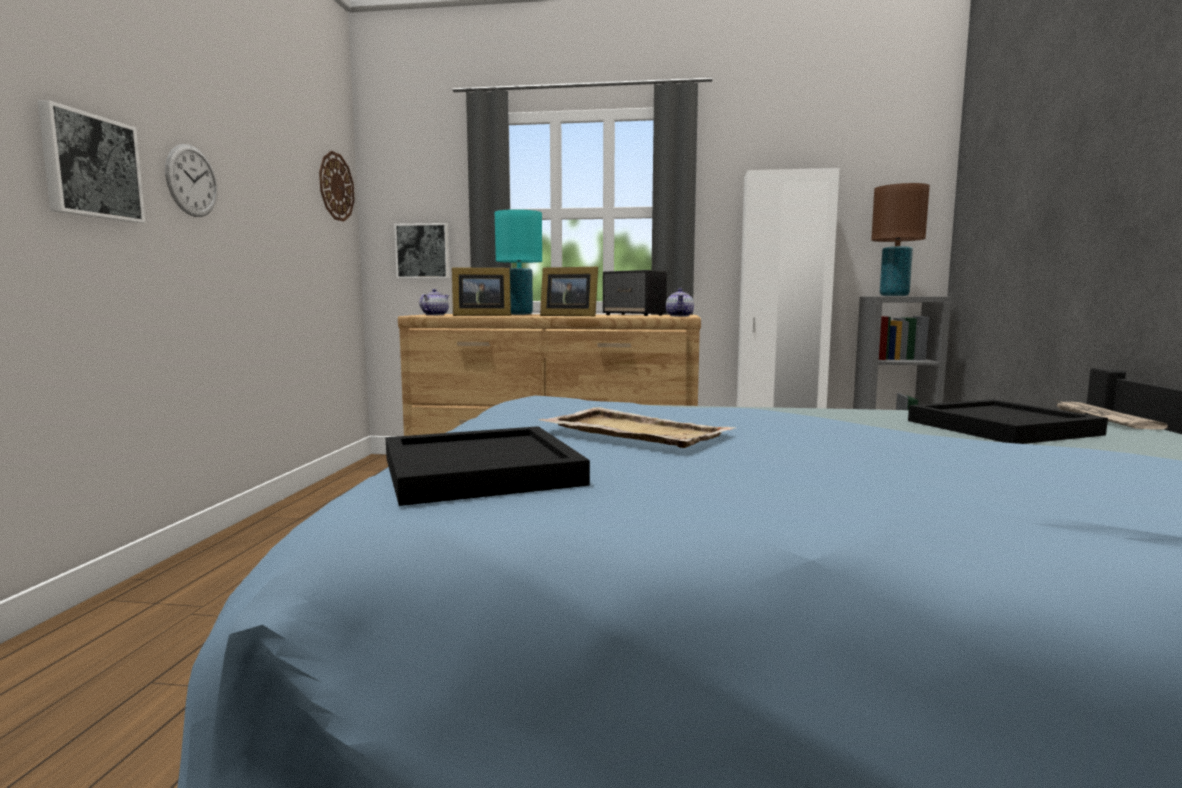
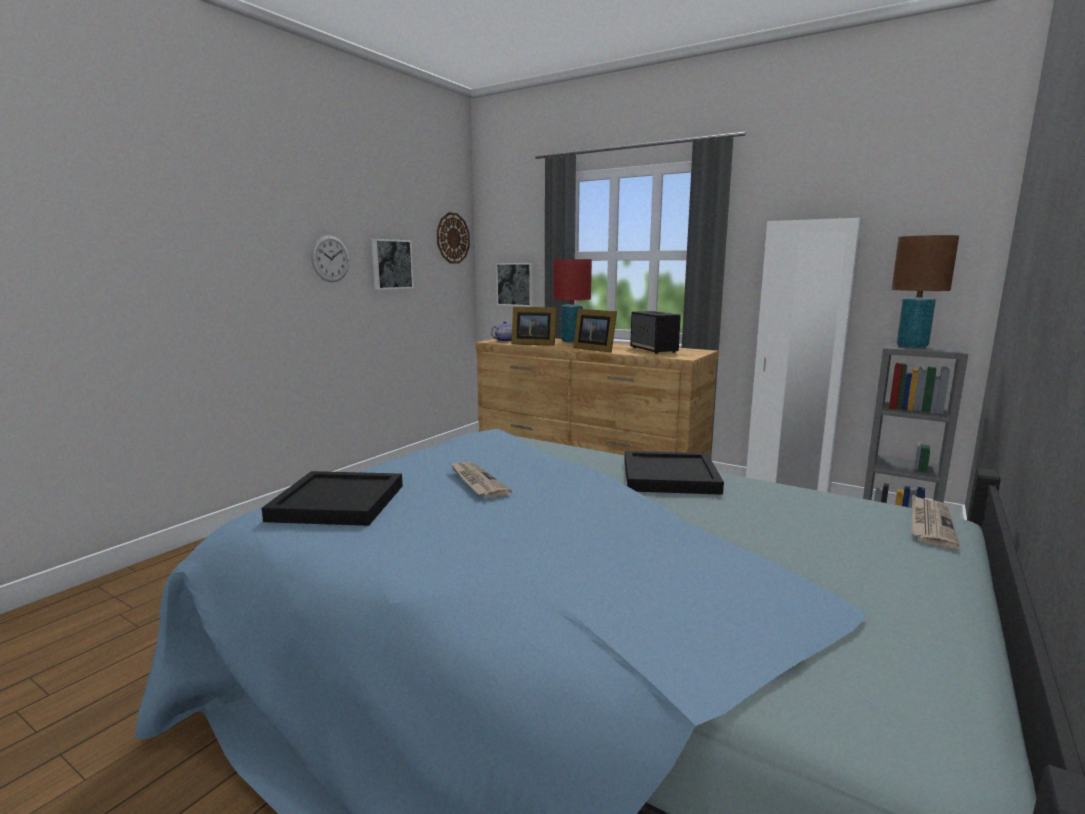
camera: 25 degrees right, 5 degrees up
(90, 166) = (261, 264): picture -> picture (391, 264)
(520, 314) = (571, 341): turquoise table lamp -> red table lamp
(634, 432) = (477, 482): beige tray -> newspaper
(680, 316) = (683, 356): teapot -> none
(1001, 428) = (788, 519): black tray -> black tray (669, 477)

